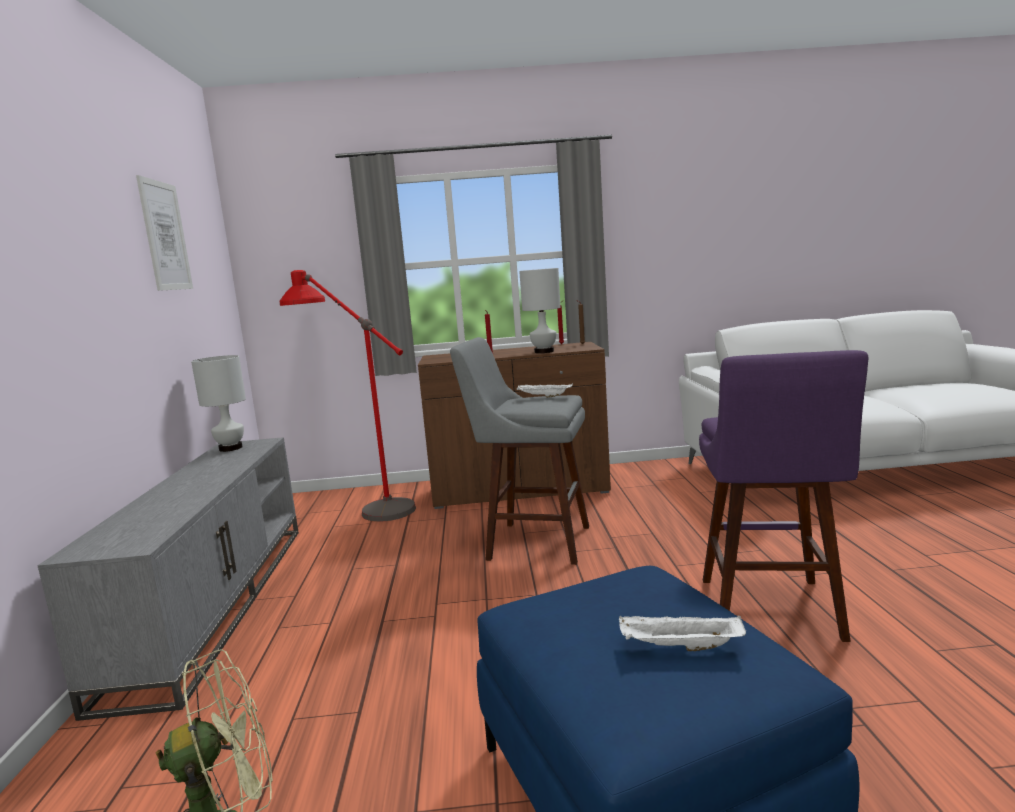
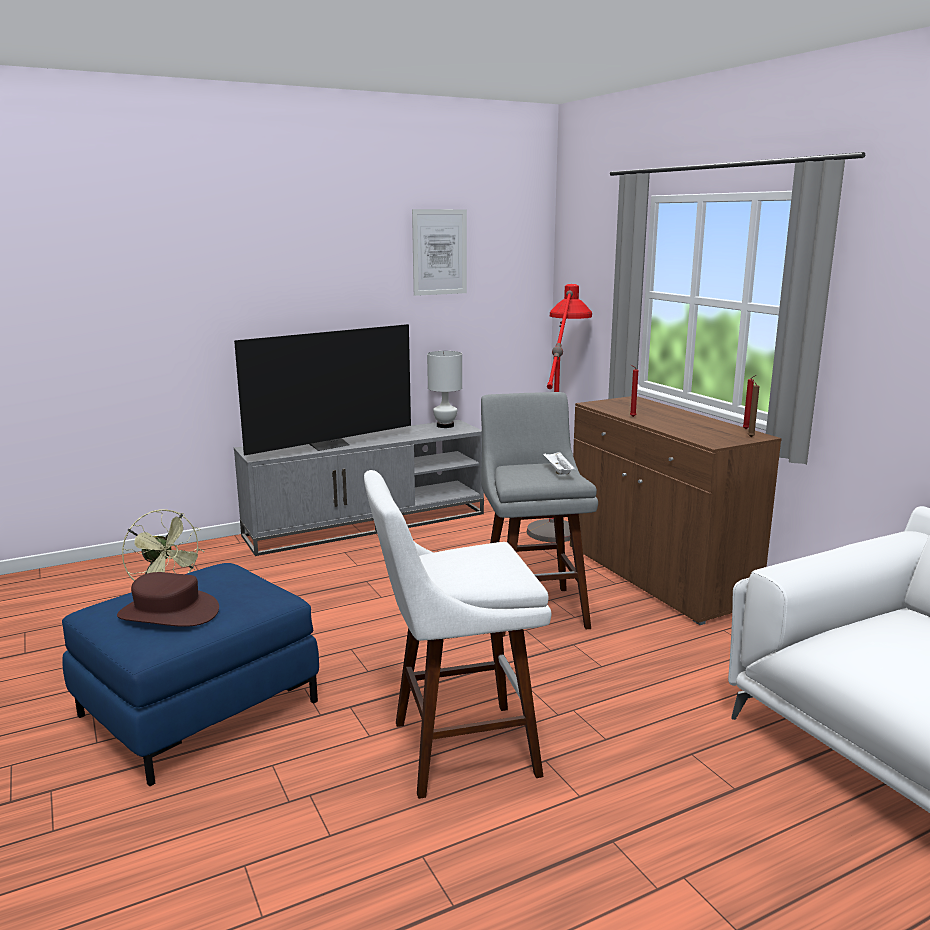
camera: 65 degrees right, 5 degrees up
(181, 501) = (329, 445): none -> television
(543, 351) = (677, 429): white table lamp -> none
(679, 647) = (168, 613): white tray -> brown hat
(771, 613) = (454, 750): purple stool -> white stool

